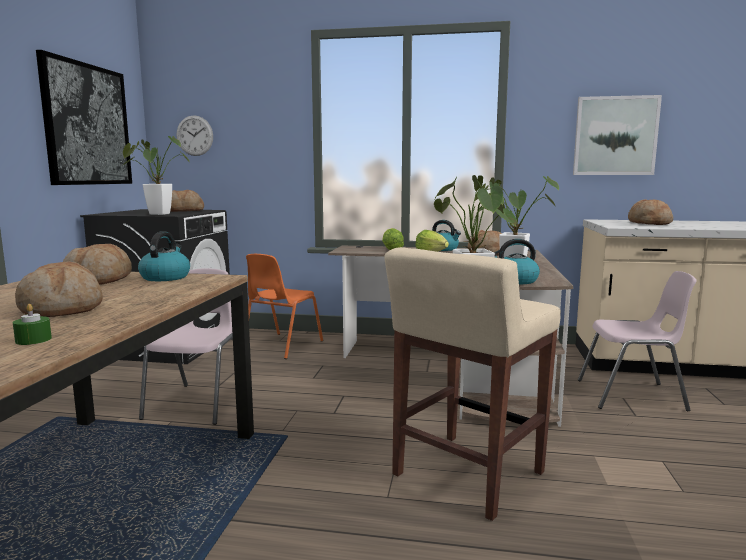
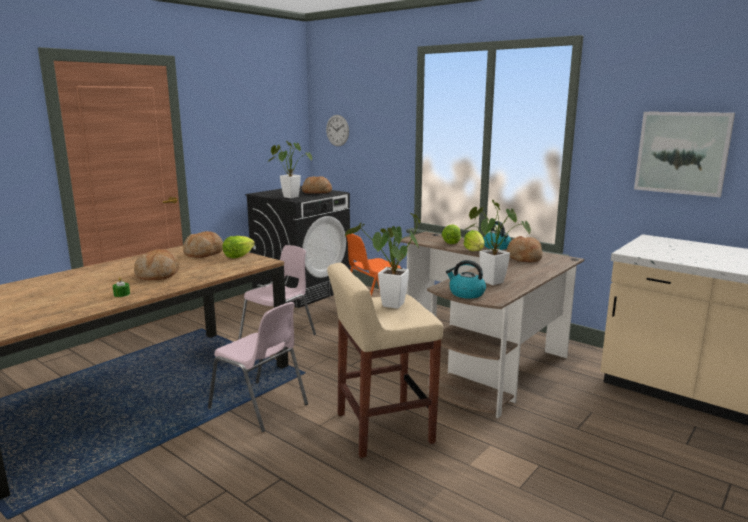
camera: 30 degrees right, 5 degrees up
(87, 125) = (256, 129): picture -> none
(165, 277) = (238, 256): kettle -> lettuce
(632, 395) = (604, 413): pink chair -> pink chair (259, 407)
(649, 223) = (685, 250): bread -> none

